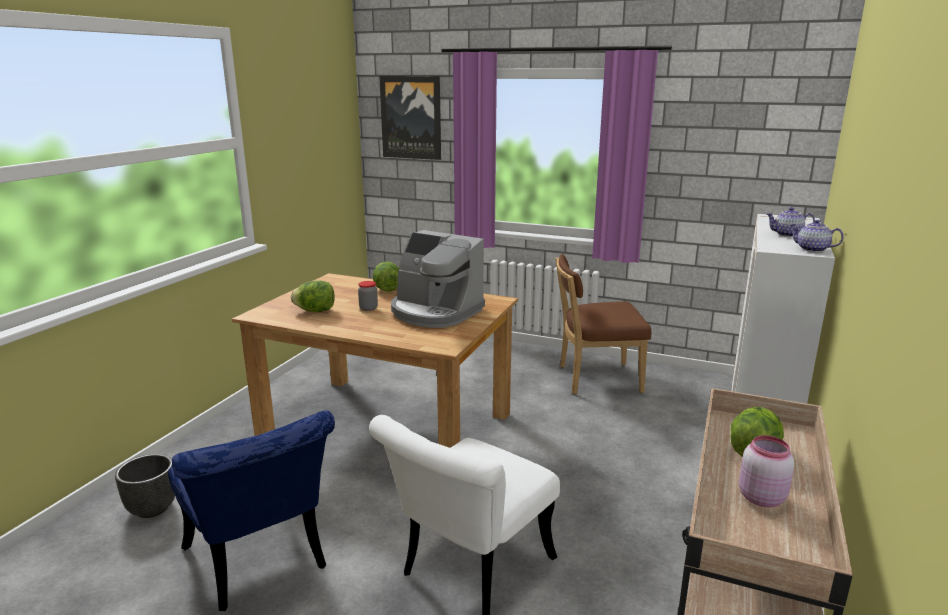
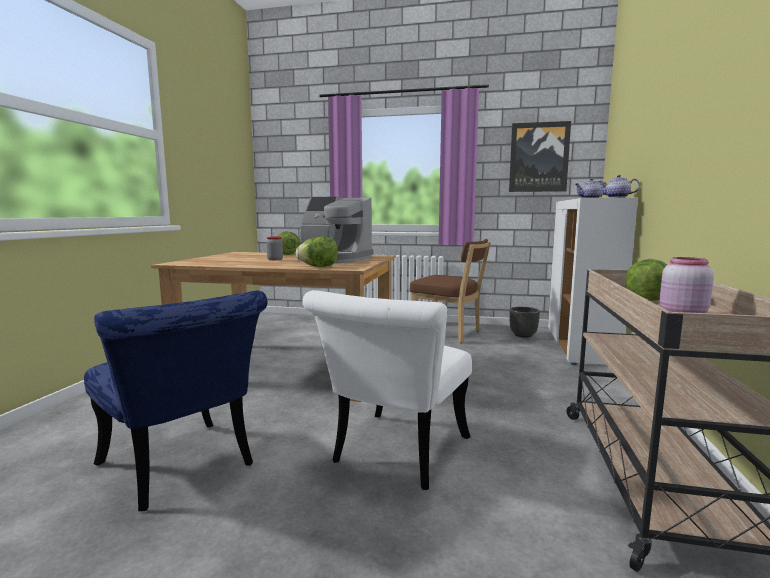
camera: 10 degrees left, 10 degrees down
(153, 509) = (63, 437): black planter -> black planter (523, 335)
(315, 311) = (228, 261): lettuce -> lettuce (319, 267)
(411, 117) = (295, 149): picture -> picture (538, 157)
(595, 379) = (449, 334): brown chair -> brown chair turned 135 degrees counterclockwise

